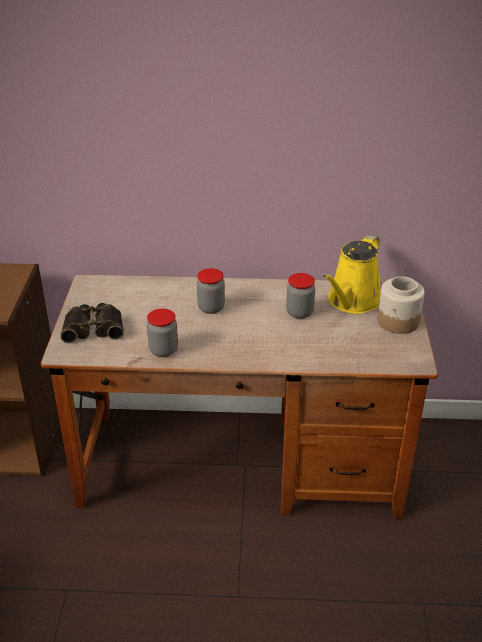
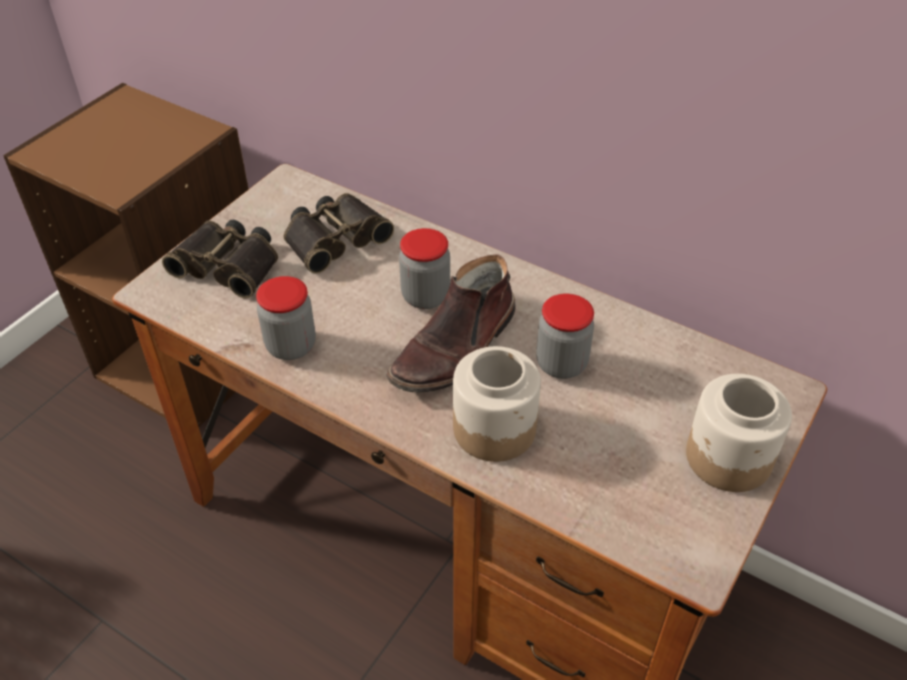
camera: 30 degrees right, 10 degrees up
(139, 299) = (334, 238): none -> binoculars
(246, 323) = (456, 348): none -> brown boot
(292, 347) = (495, 428): none -> jar
(352, 301) = (673, 379): yellow watering can -> none

